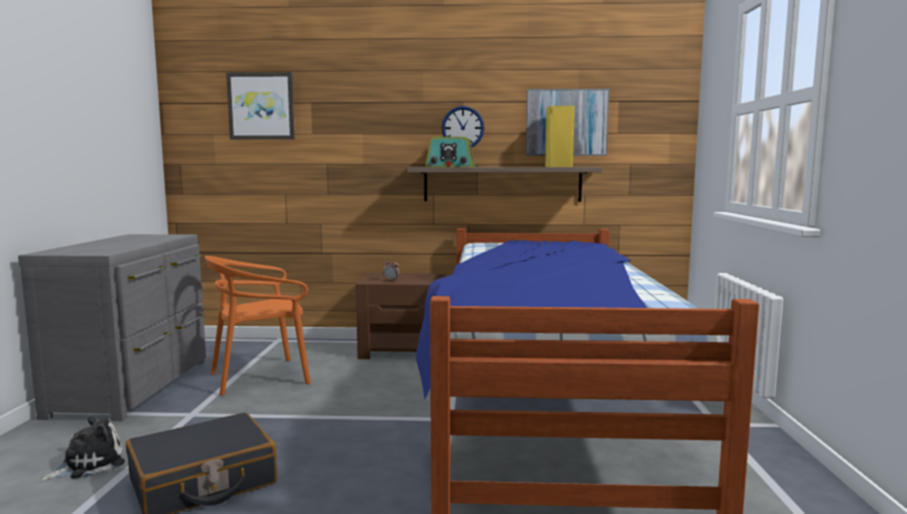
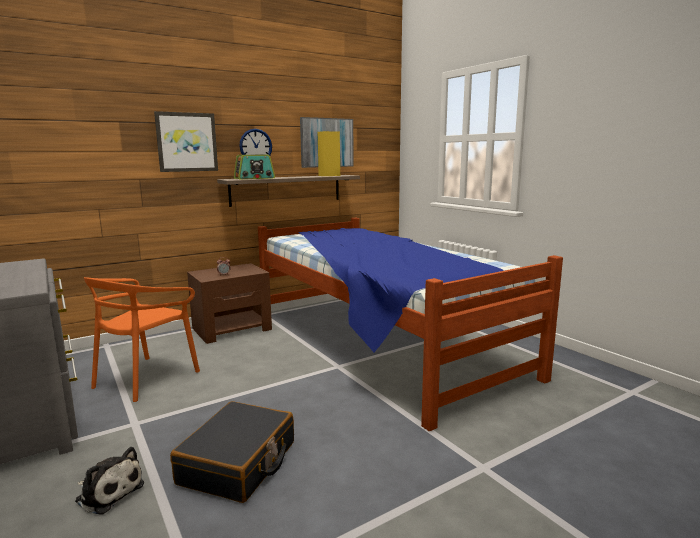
camera: 35 degrees left, 5 degrees up
(89, 464) = (108, 492): plush toy -> plush toy turned 105 degrees clockwise
(261, 106) = (65, 123): picture -> picture (187, 142)

